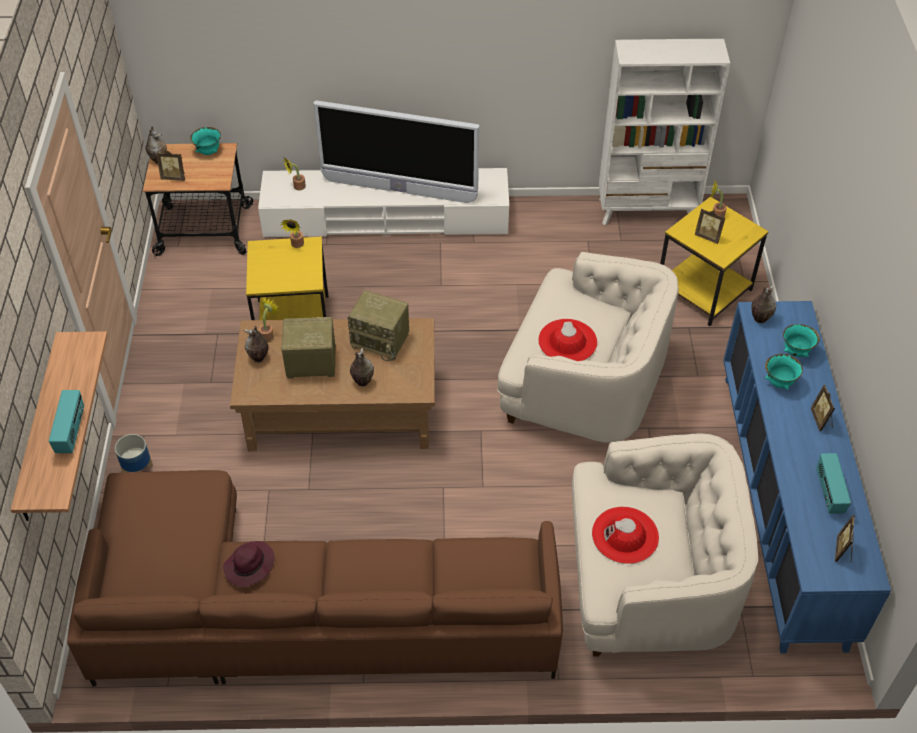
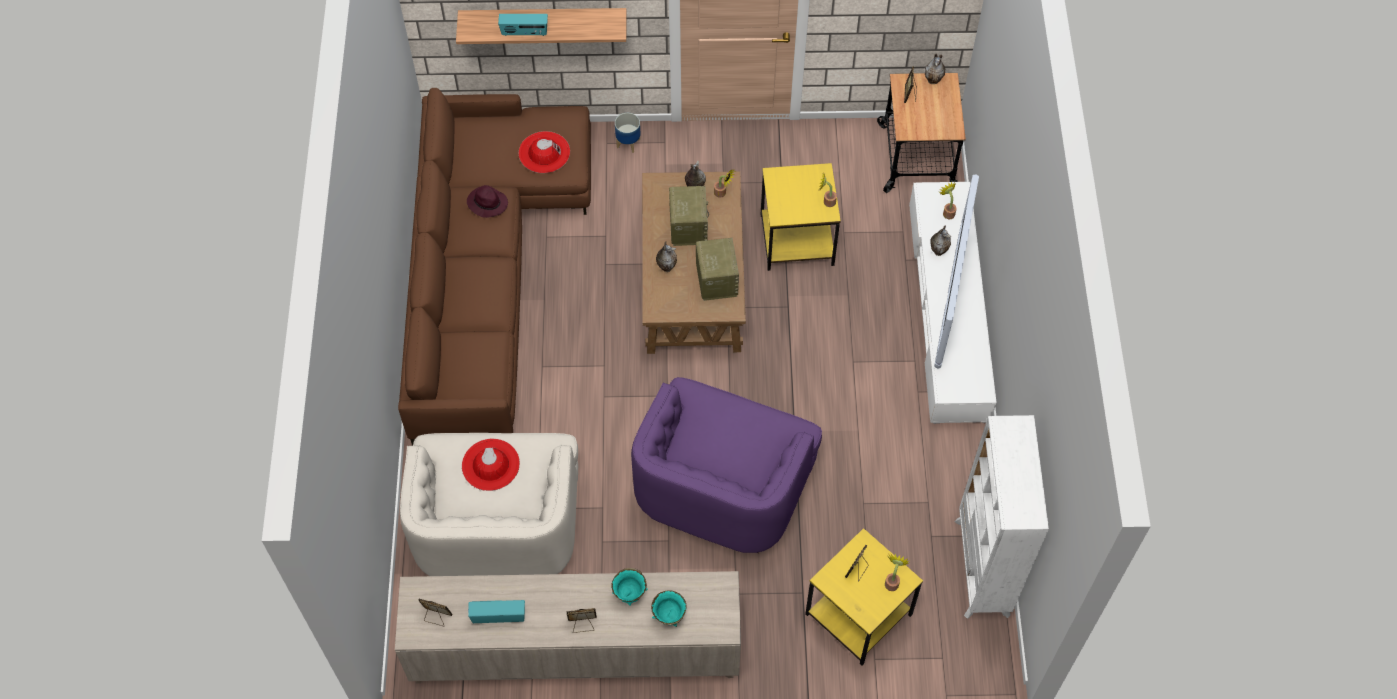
camera: 90 degrees right, 10 degrees up
(208, 152) = (949, 117): turquoise bowl -> none
(381, 340) = (716, 279): radio -> radio turned 150 degrees clockwise
(567, 341) = (713, 431): red hat -> red hat (544, 152)
(583, 384) = (723, 486): white armchair -> purple armchair
(759, 319) = (714, 587): vase -> vase (938, 250)
(782, 503) = (576, 652): blue cabinet -> beige cabinet

